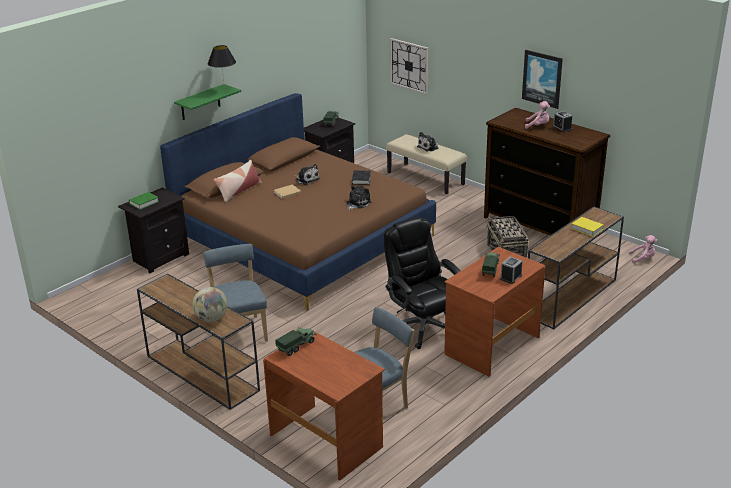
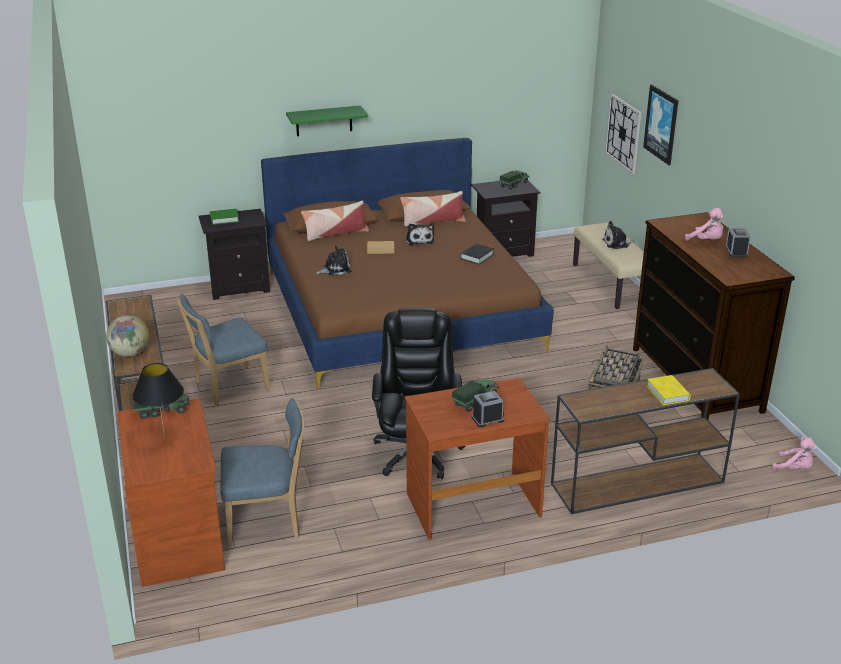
camera: 30 degrees right, 0 degrees up
(224, 90) = (350, 112): black table lamp -> black table lamp (164, 436)
(239, 331) = (228, 387): blue chair -> blue chair turned 135 degrees counterclockwise
(299, 163) = (433, 221): none -> pillow
(357, 203) = (441, 281): plush toy -> plush toy (335, 269)
(542, 78) = (739, 178): picture -> picture (661, 124)

